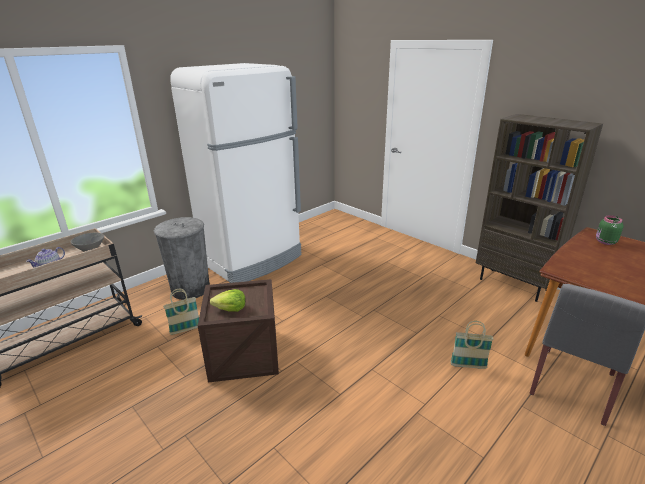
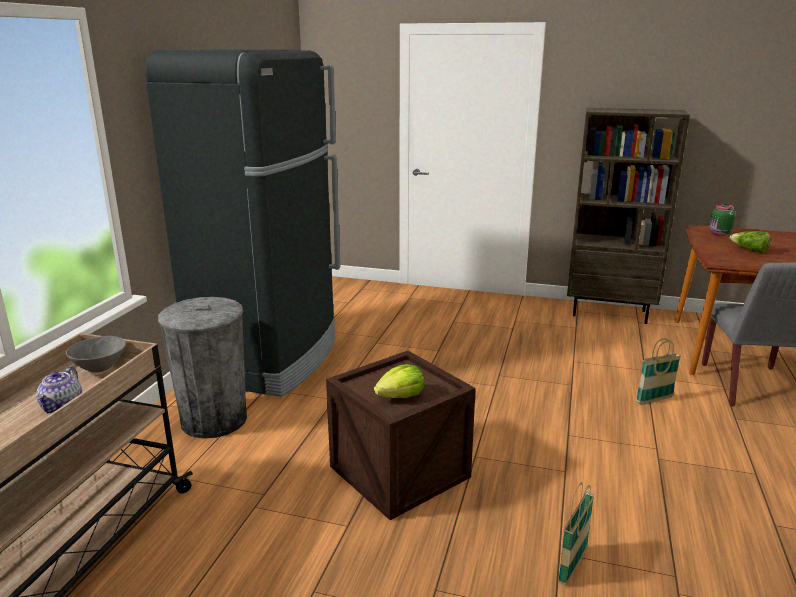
camera: 30 degrees left, 5 degrees down
(185, 330) = (274, 472): basket -> basket (572, 566)
(253, 259) = (269, 359): white fridge -> black fridge
(609, 264) = (749, 250): none -> lettuce

